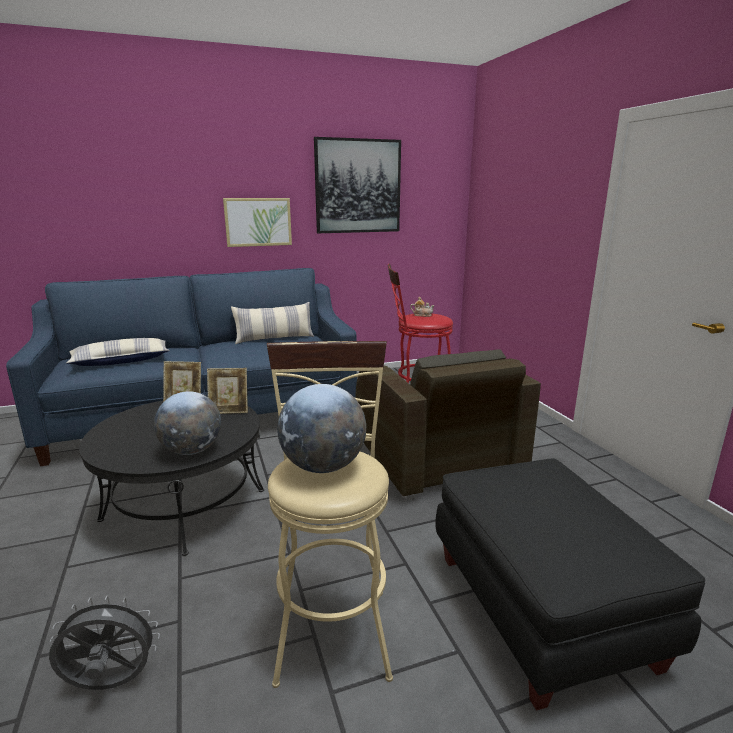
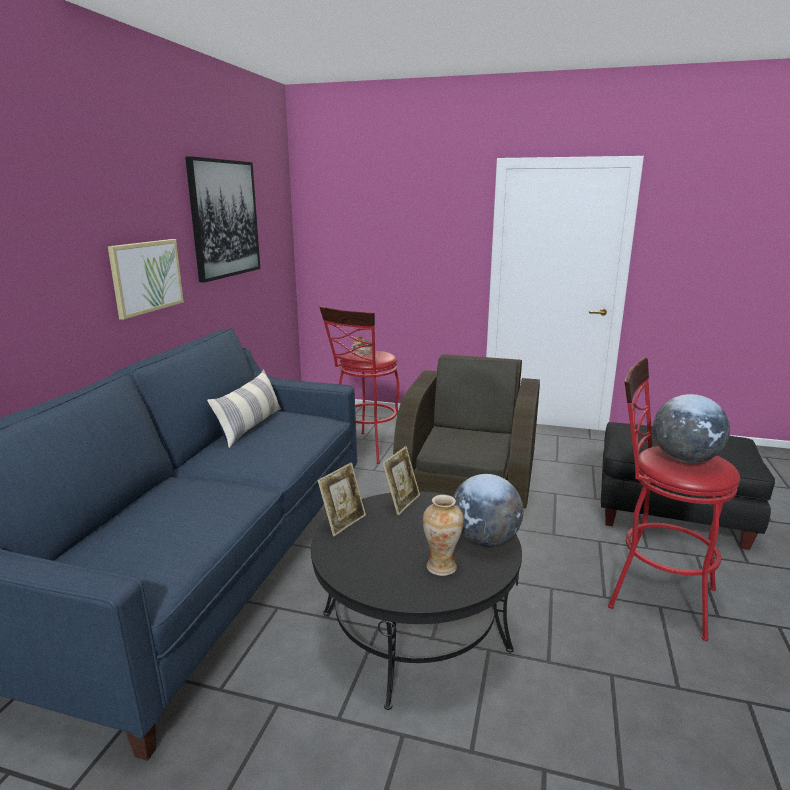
camera: 55 degrees left, 0 degrees up
(110, 685) = (679, 734): grey fan -> none
(121, 361) = (166, 527): pillow -> none
(142, 445) = (441, 567): none -> vase
(332, 624) = (651, 594): beige stool -> red stool
(436, 458) = (468, 476): brown armchair -> brown armchair turned 90 degrees counterclockwise

